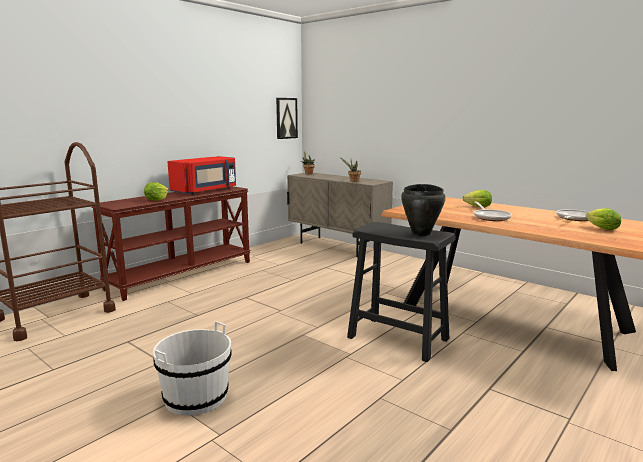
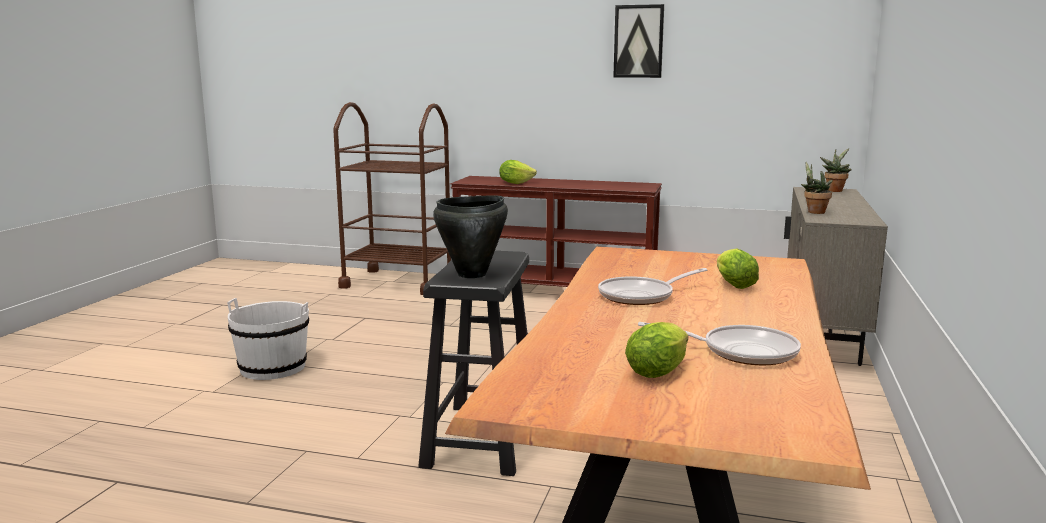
camera: 65 degrees right, 0 degrees up
(206, 191) = (602, 185): red microwave -> none
(286, 118) = (825, 83): picture -> picture (638, 41)

